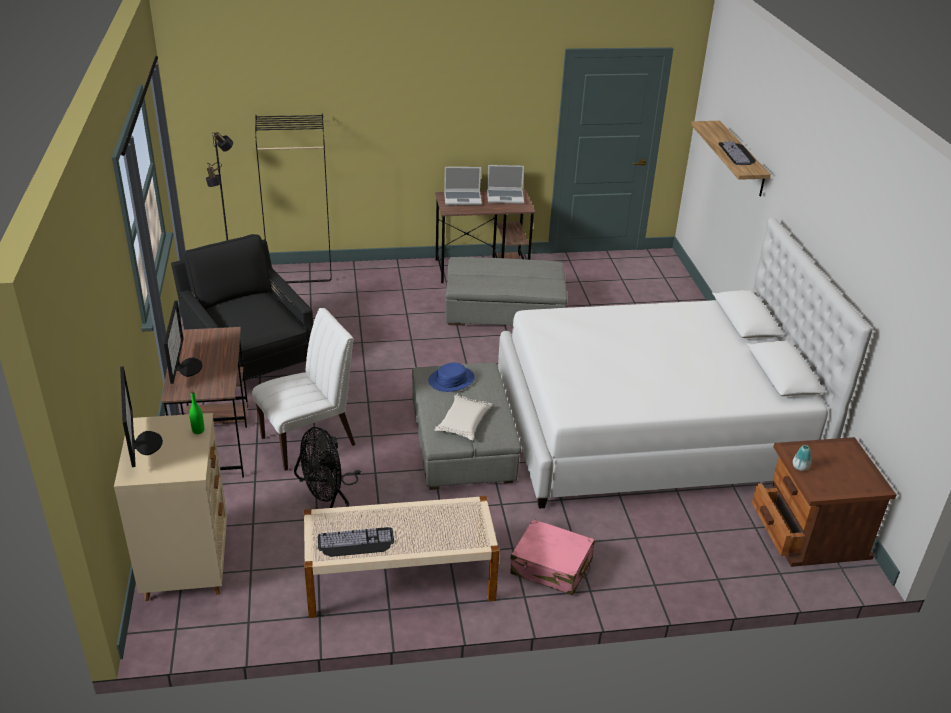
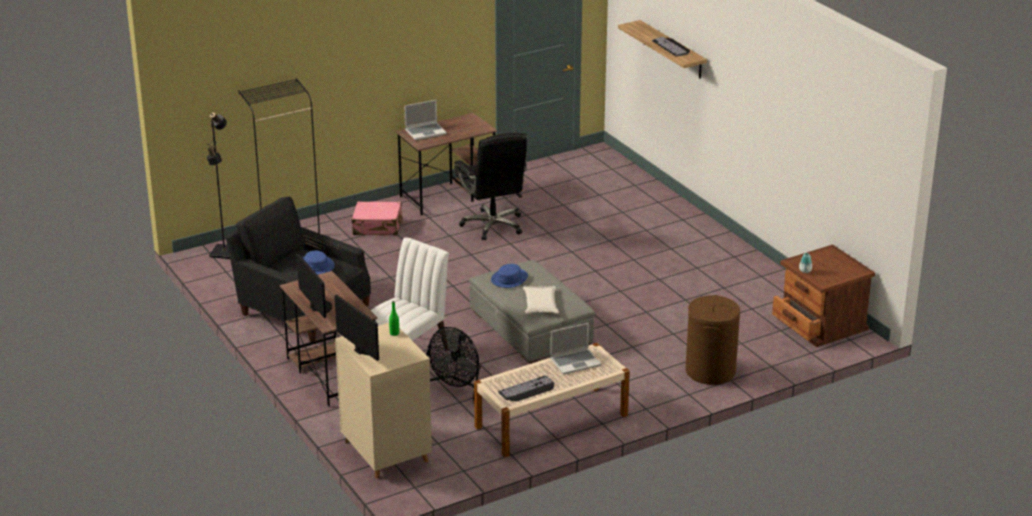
camera: 20 degrees left, 5 degrees down
(255, 315) = (316, 265): none -> blue hat
(504, 309) = (492, 224): grey ottoman -> black office chair
(505, 197) = (462, 123): laptop -> laptop (575, 362)
(551, 567) = (653, 387): pink suitcase -> pink suitcase (377, 227)
(635, 563) = (710, 371): none -> brown laundry basket
(651, 428) = (670, 285): white bed -> none

